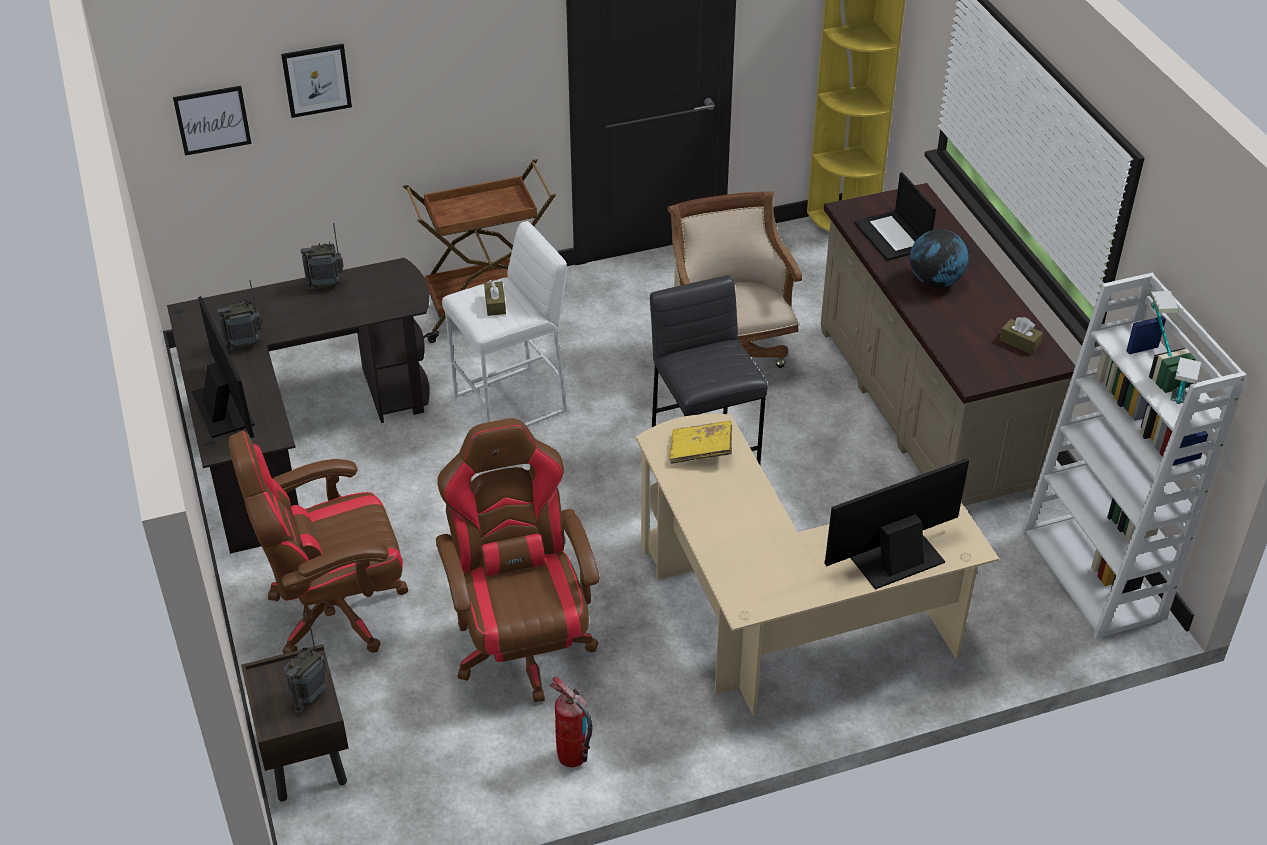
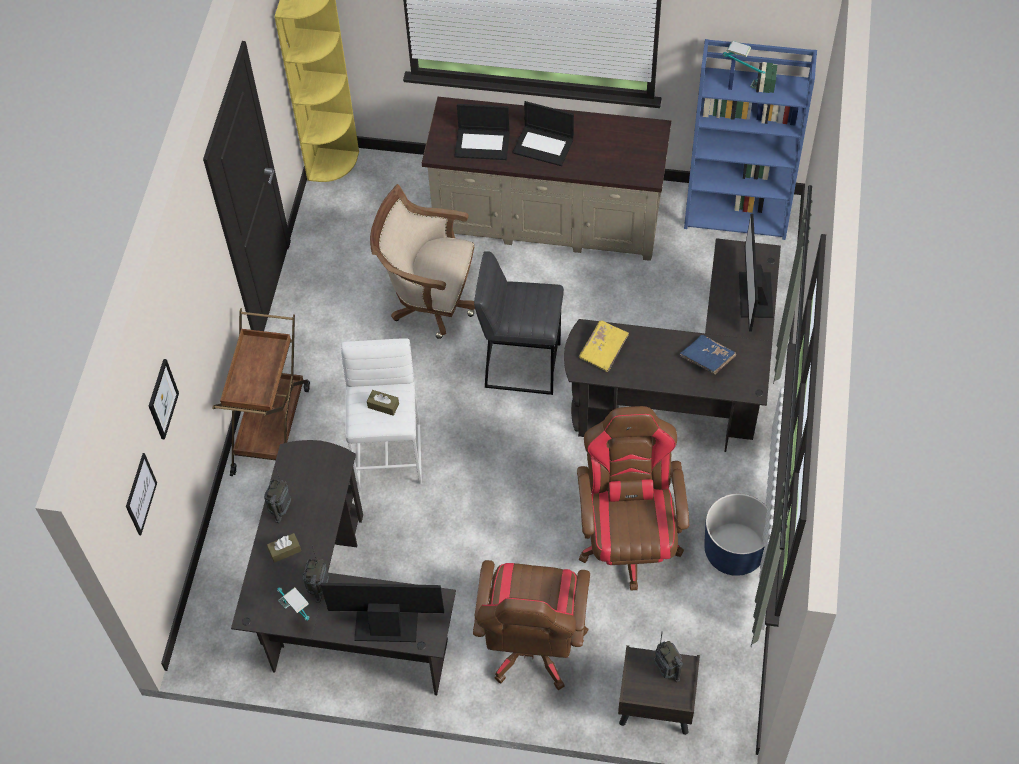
camera: 60 degrees left, 15 degrees up
(522, 646) = (629, 542): brown office chair -> brown office chair turned 75 degrees clockwise
(572, 756) = (734, 551): fire extinguisher -> blue planter
(759, 547) = (707, 359): none -> blue book
(778, 624) = (688, 391): beige desk -> black desk
(935, 281) = (544, 145): globe -> laptop
(1019, 342) = (629, 135): brown tissue box -> brown tissue box (285, 550)
(1094, 575) = (738, 212): white bookcase -> blue bookcase
(1175, 413) = (792, 98): table lamp -> table lamp (297, 614)

